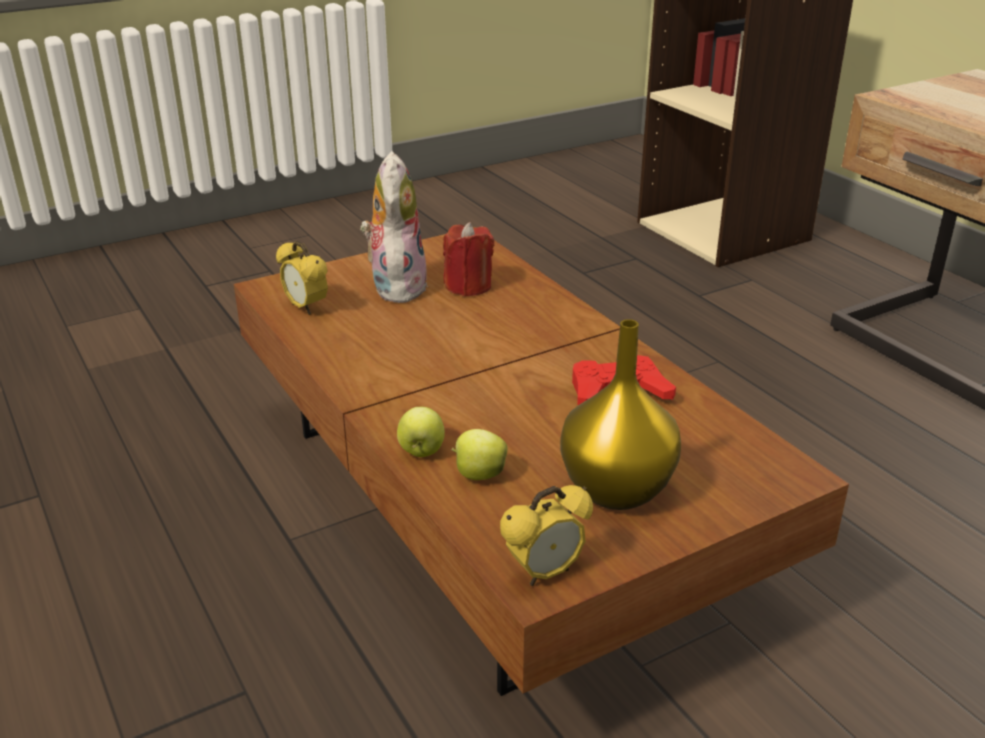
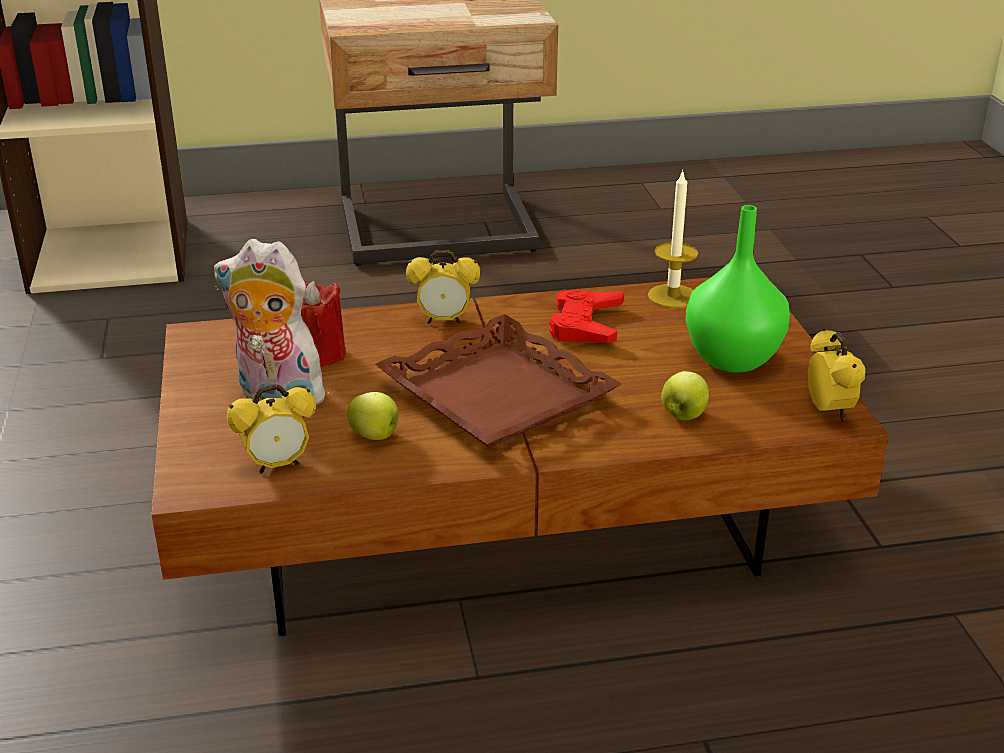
camera: 70 degrees left, 0 degrees up
(421, 451) = (632, 438): apple -> apple (376, 436)
(455, 370) = (495, 395): none -> brown tray
(565, 323) = (444, 321): none -> alarm clock
(617, 492) = (735, 359): yellow vase -> green vase
(726, 432) = (672, 296): none -> candle

